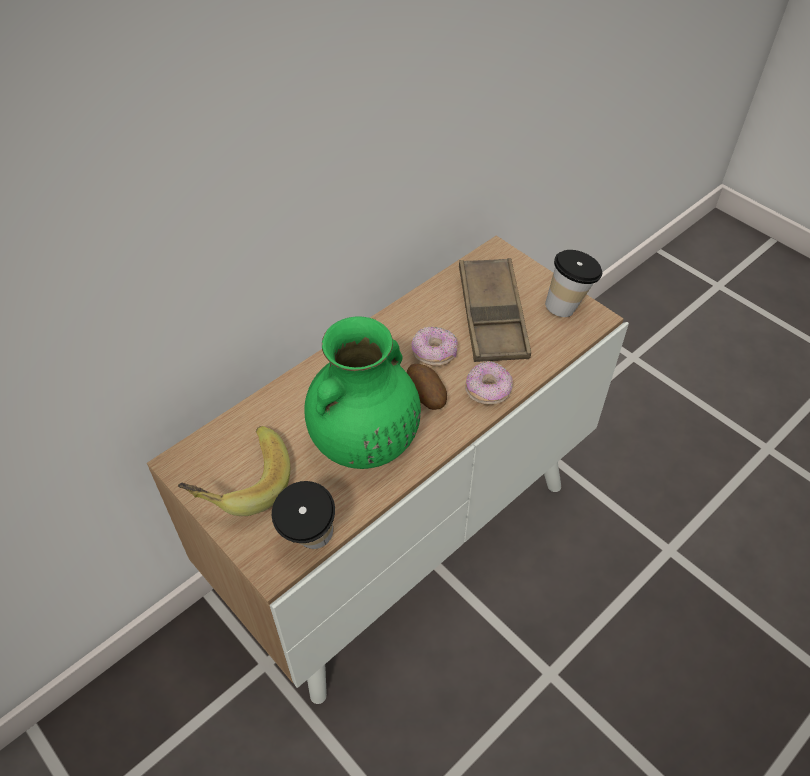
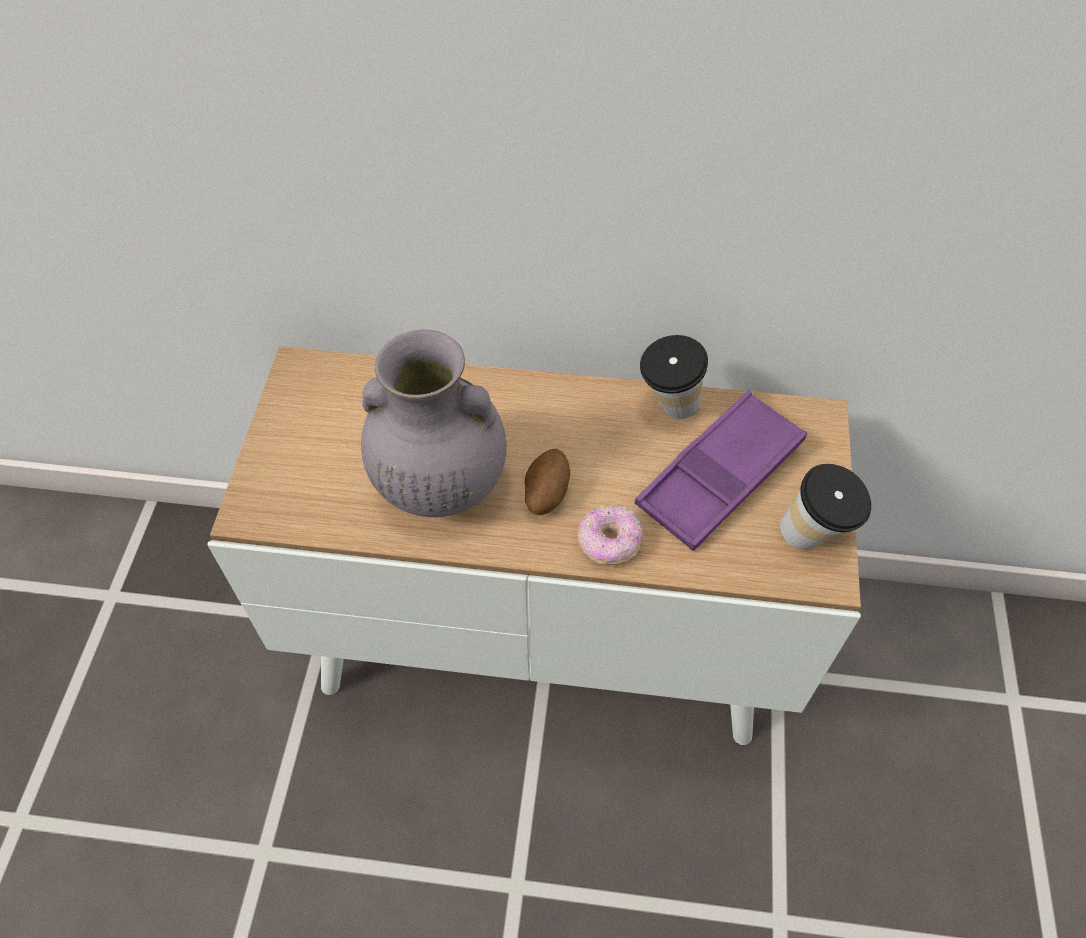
camera: 50 degrees right, 5 degrees up
(240, 484) = (311, 425): banana -> none
(310, 544) = (292, 523): cup -> cup (667, 409)
(364, 445) = (438, 485): green vase -> grey vase
(434, 353) = (611, 462): donut -> none
(492, 316) = (719, 477): brown tray -> purple tray

